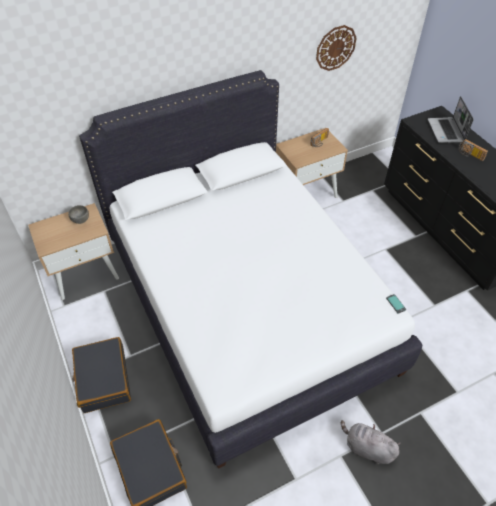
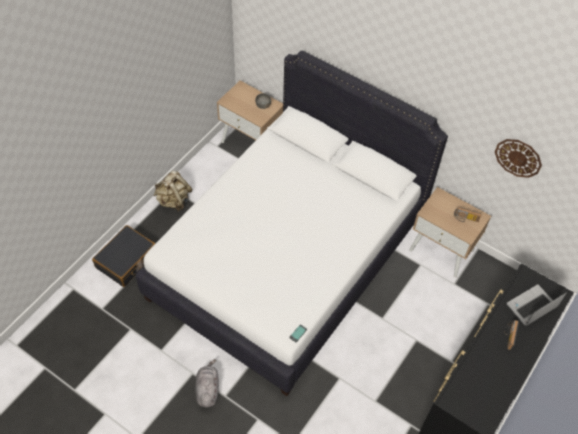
camera: 60 degrees right, 5 degrees up
(103, 379) = (174, 201): black suitcase -> beige backpack

